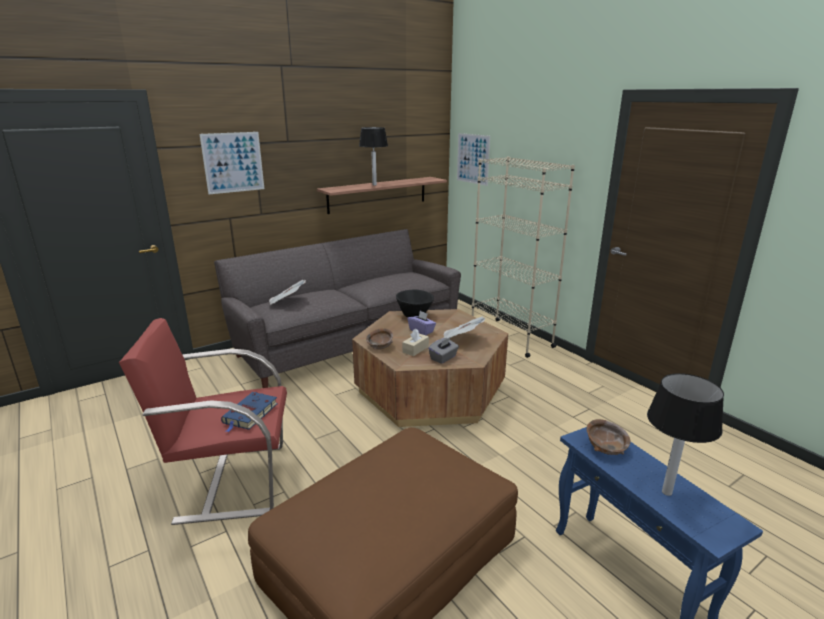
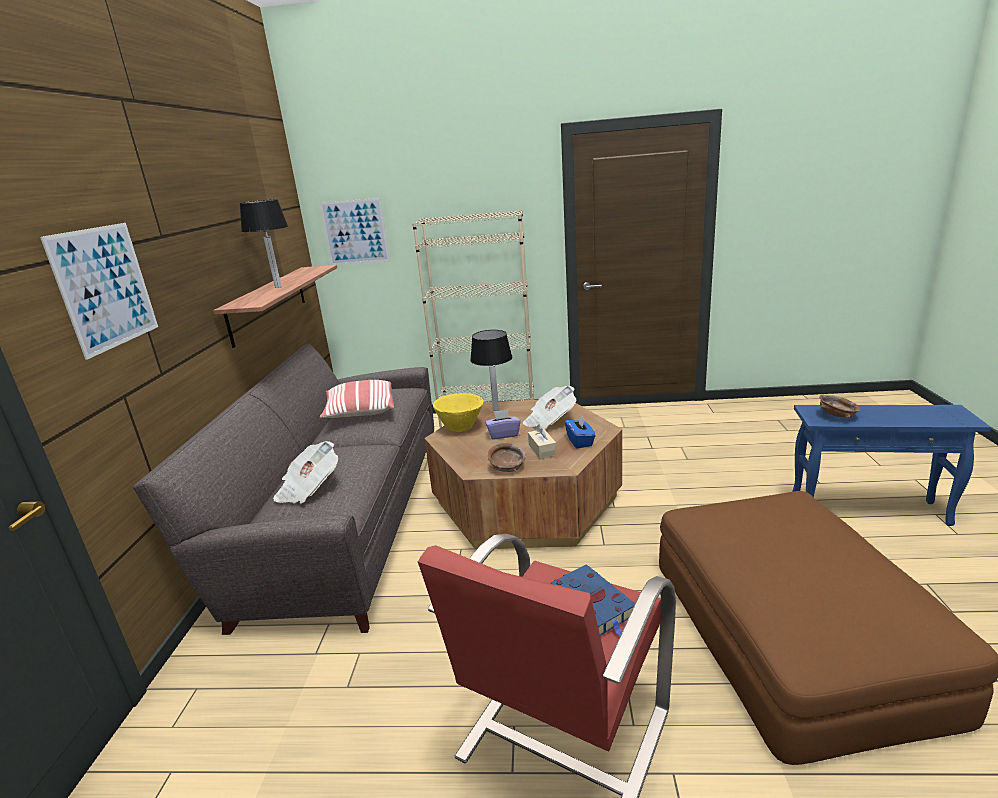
camera: 50 degrees left, 0 degrees up
(382, 280) = (360, 411): none -> pillow
(414, 316) = (461, 428): black bowl -> yellow bowl
(443, 358) = (580, 441): grey tissue box -> blue tissue box
(667, 491) = (907, 415): table lamp -> table lamp (495, 409)

